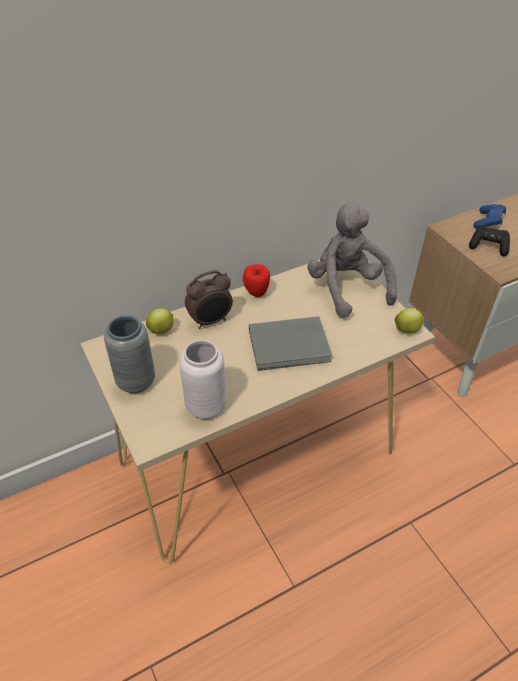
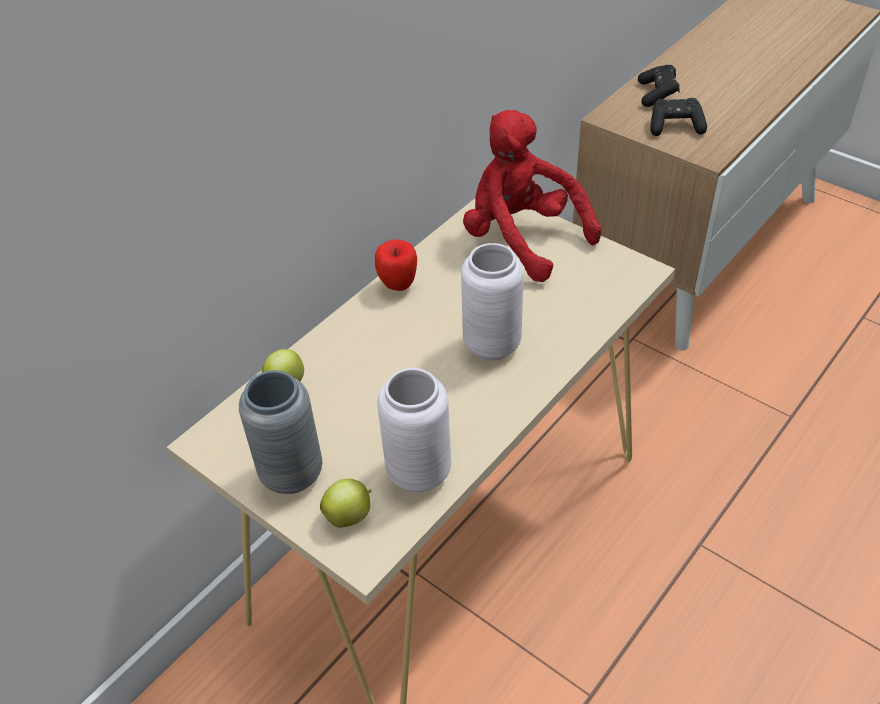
camera: 20 degrees left, 0 degrees up
(211, 321) = (354, 347): alarm clock -> none
(291, 346) = (492, 345): grey book -> white vase
(347, 288) = (522, 239): grey plush toy -> red plush toy
(407, 329) = (634, 270): apple -> apple (349, 515)
(488, 222) = (657, 94): blue game controller -> black game controller

